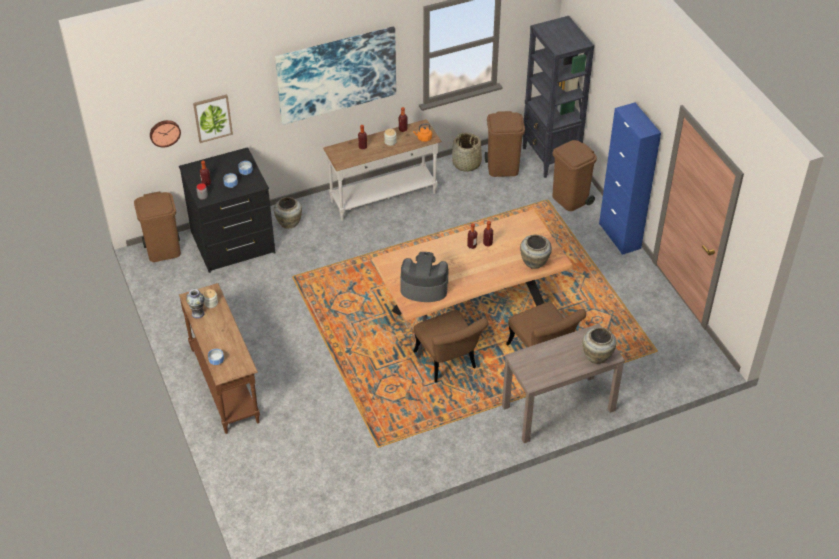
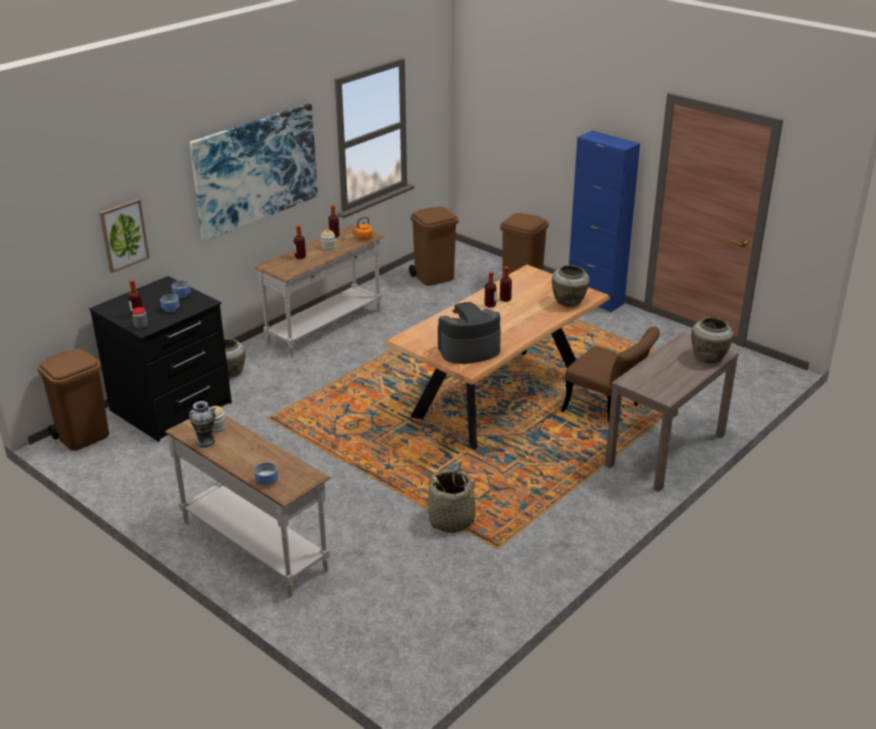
camera: 25 degrees left, 15 degrees down
(164, 132) = (67, 259): wall clock -> none
(226, 385) = (255, 545): brown console table -> white console table
(448, 364) = (513, 446): brown chair -> none
(467, 164) = (394, 282): basket -> basket (452, 520)
(550, 158) = (475, 260): black bookcase -> none

